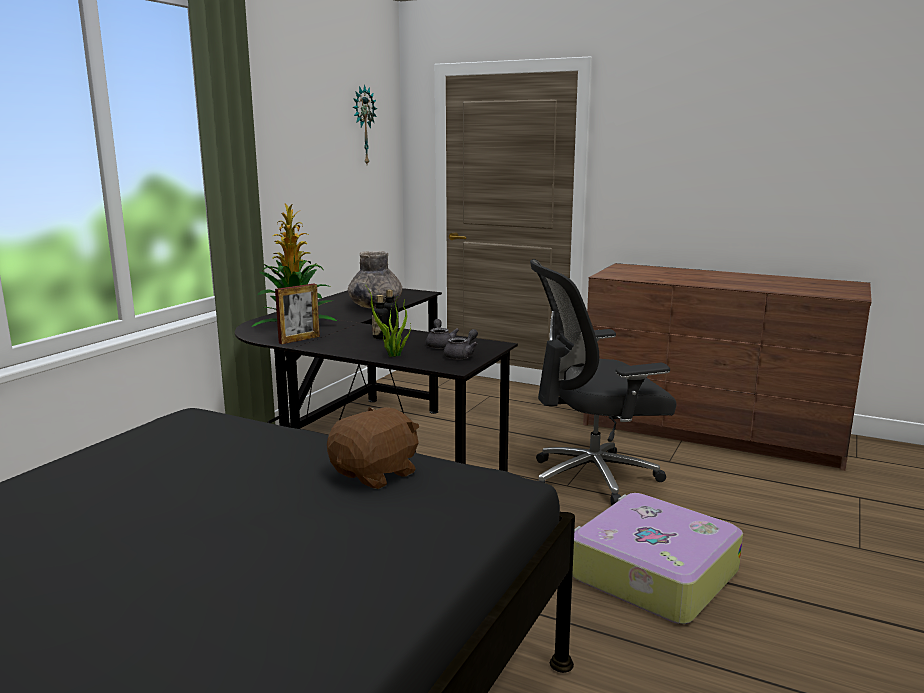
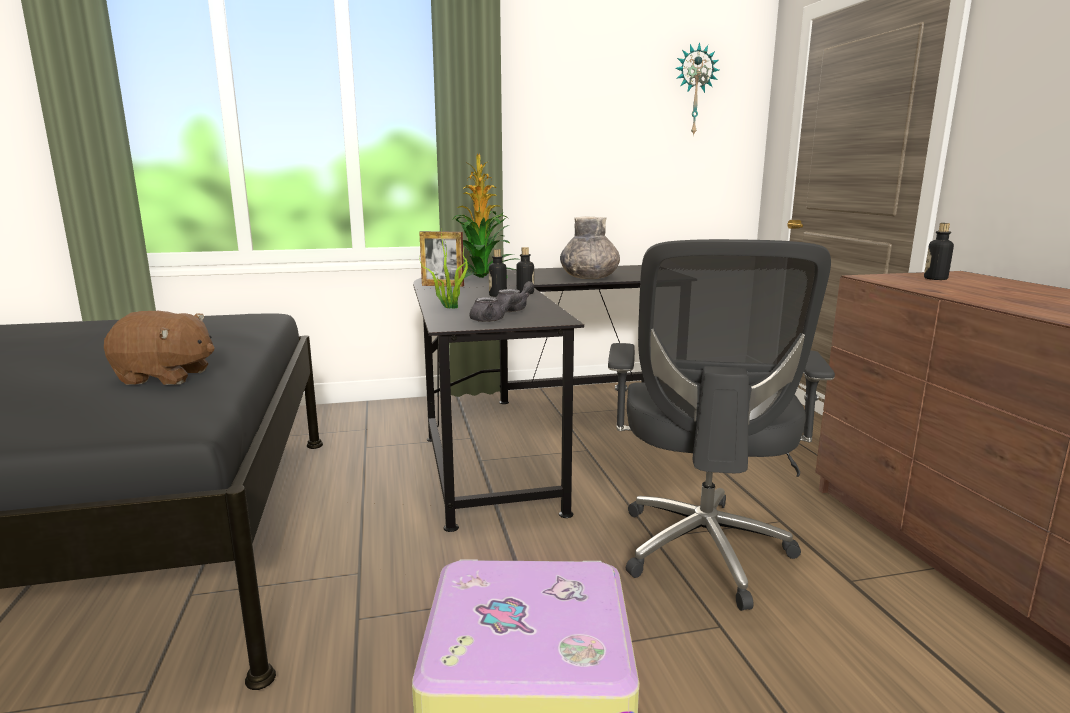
camera: 50 degrees right, 0 degrees up
(594, 478) = (702, 546): office chair -> office chair turned 120 degrees counterclockwise
(629, 271) = (935, 278): none -> bottle

